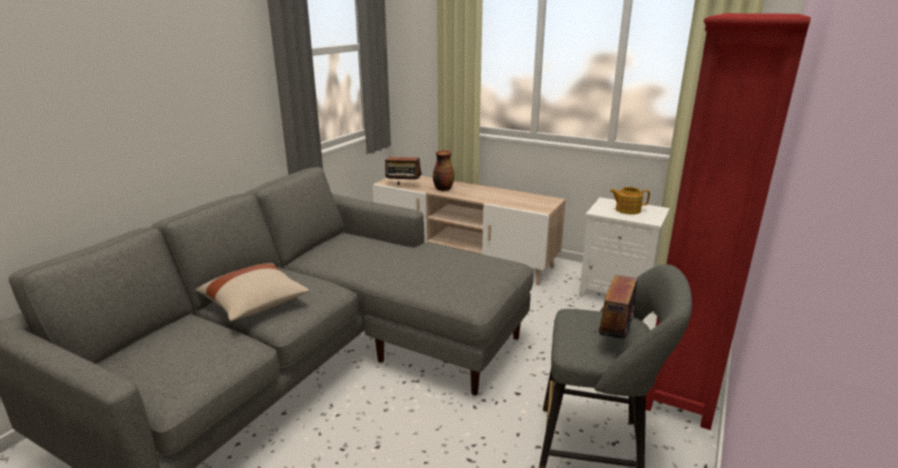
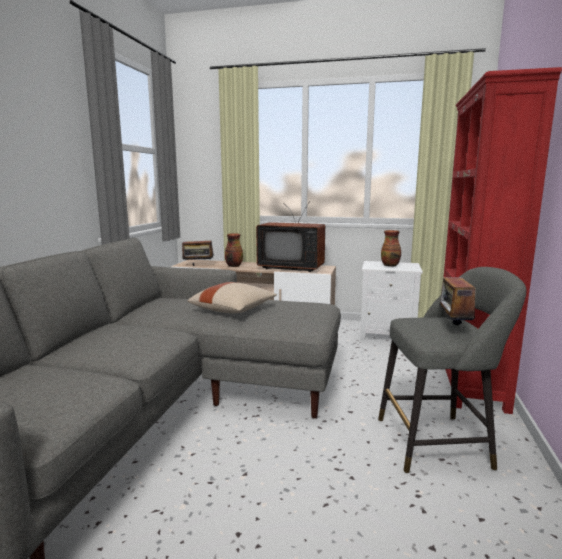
camera: 15 degrees left, 10 degrees down
(255, 305) = (102, 349): beige pillow -> beige pillow (233, 310)
(509, 197) = (291, 267): none -> television
(627, 210) = (390, 265): teapot -> vase

